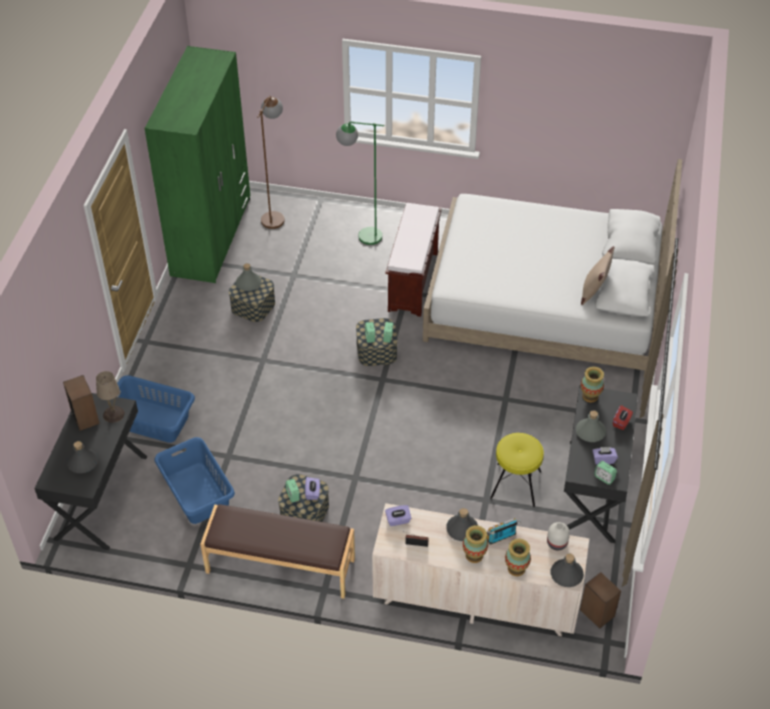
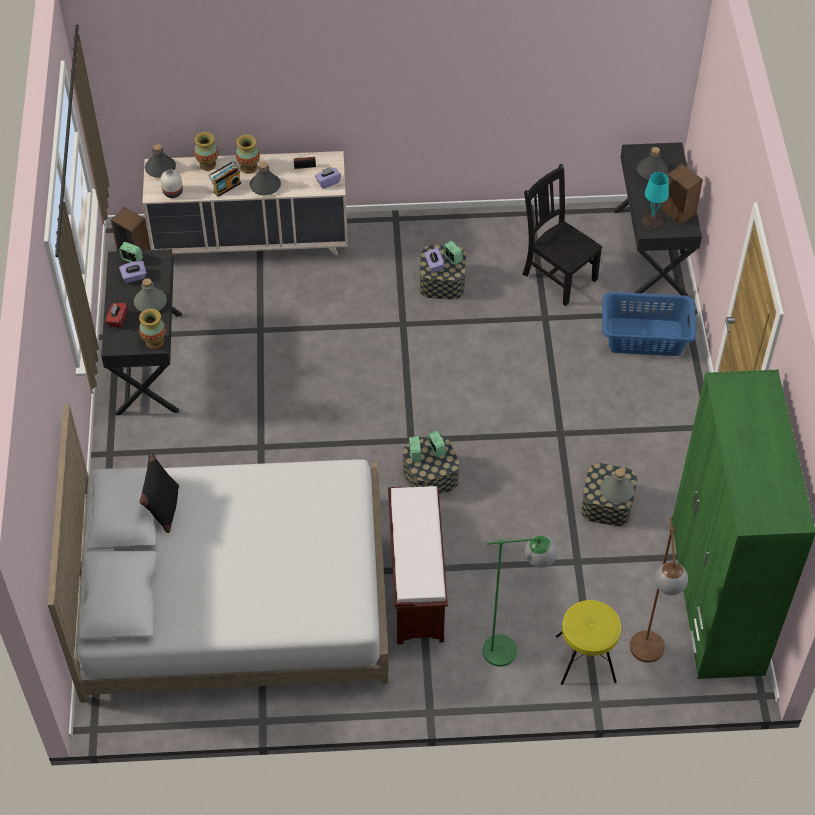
camera: 165 degrees right, 5 degrees up
(113, 414) = (652, 220): beige table lamp -> turquoise table lamp
(196, 493) = (558, 275): blue laundry basket -> black chair
(280, 566) = (445, 229): brown bench -> none
(515, 484) = (232, 352): yellow stool -> yellow stool (586, 659)
(594, 291) = (163, 509): beige pillow -> black pillow

